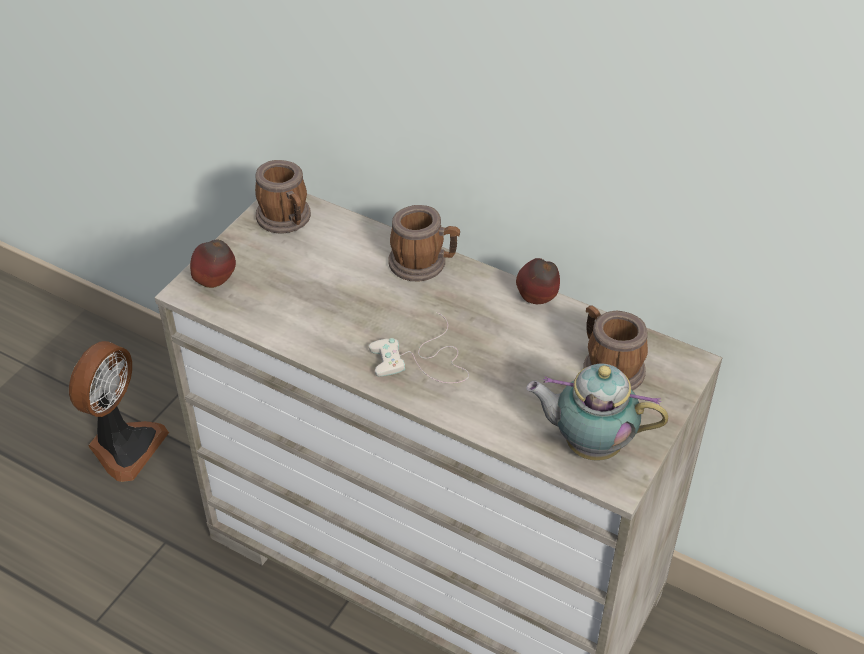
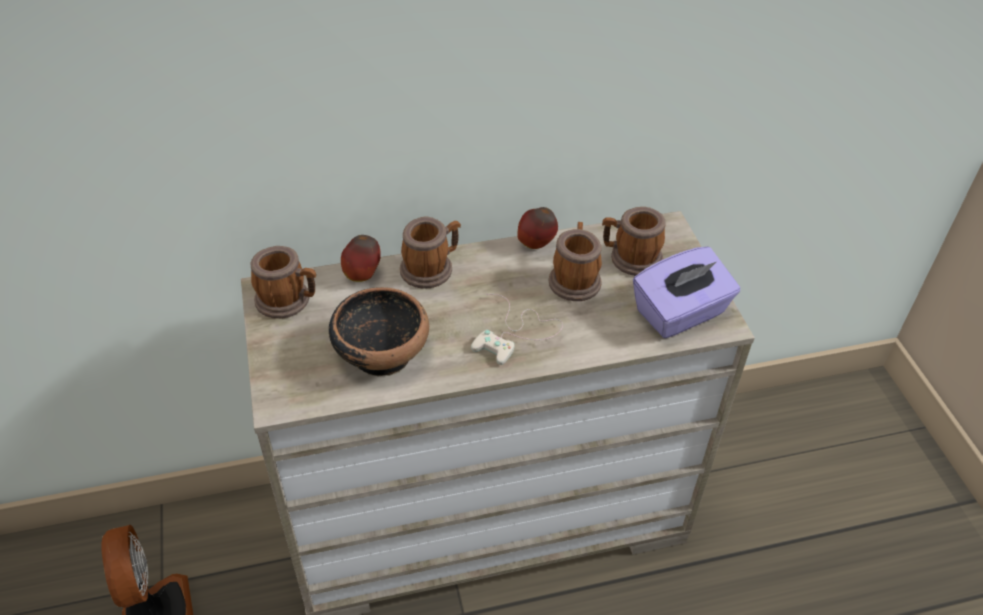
camera: 45 degrees left, 0 degrees up
(216, 282) = (292, 382): apple -> apple (363, 275)
(303, 304) = (382, 352): none -> bowl
(533, 350) = (574, 278): none -> mug
(588, 444) = (680, 313): teapot -> purple tissue box

